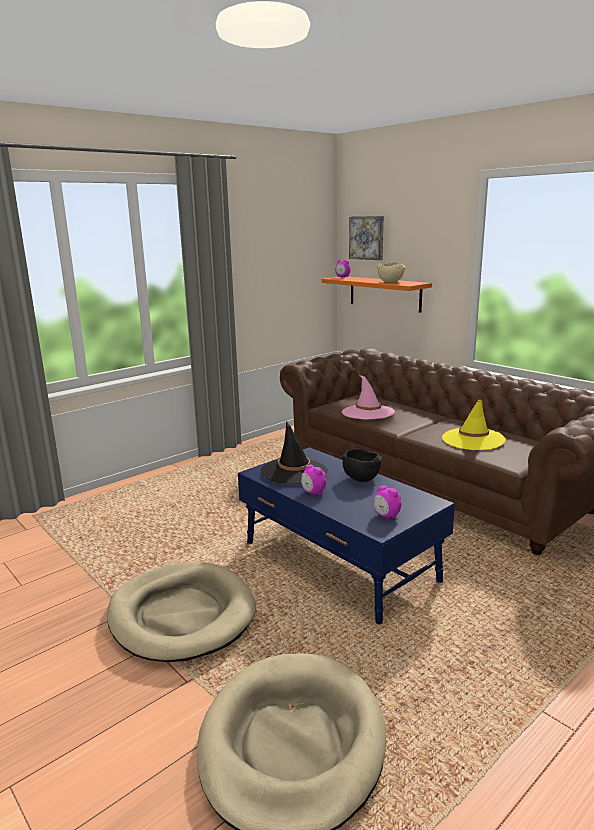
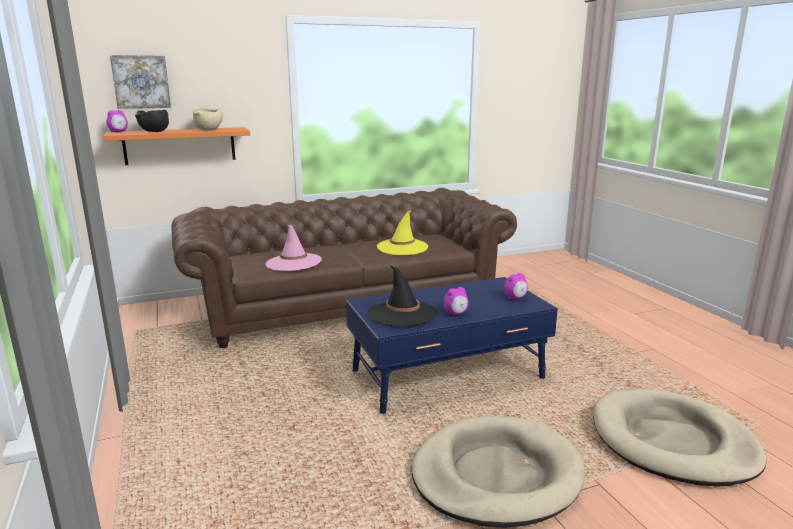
camera: 70 degrees left, 0 degrees up
(360, 479) = (441, 294): black bowl -> black bowl (154, 132)

